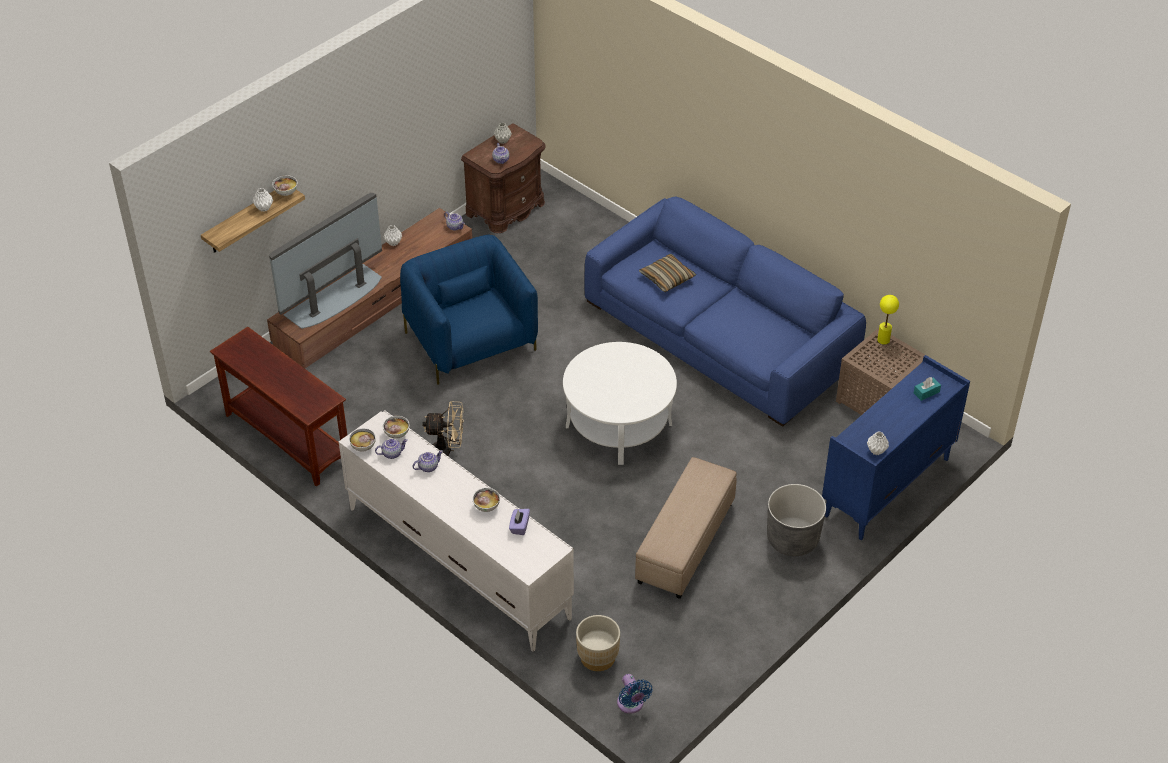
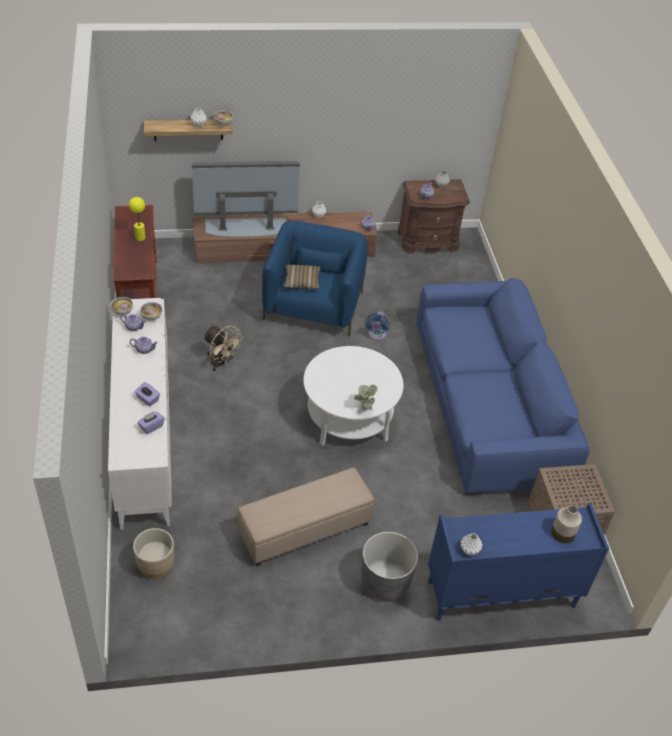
camera: 35 degrees right, 0 degrees up
(487, 507) = (147, 399): bowl -> purple tissue box
(631, 705) = (138, 617): blue fan -> blue fan (376, 335)
(656, 400) = (364, 409): none -> potted plant
(667, 278) = (466, 334): pillow -> pillow (302, 281)
(883, 340) = (588, 476): yellow table lamp -> yellow table lamp (140, 238)
(926, 392) = (563, 533): turquoise tissue box -> beige vase

